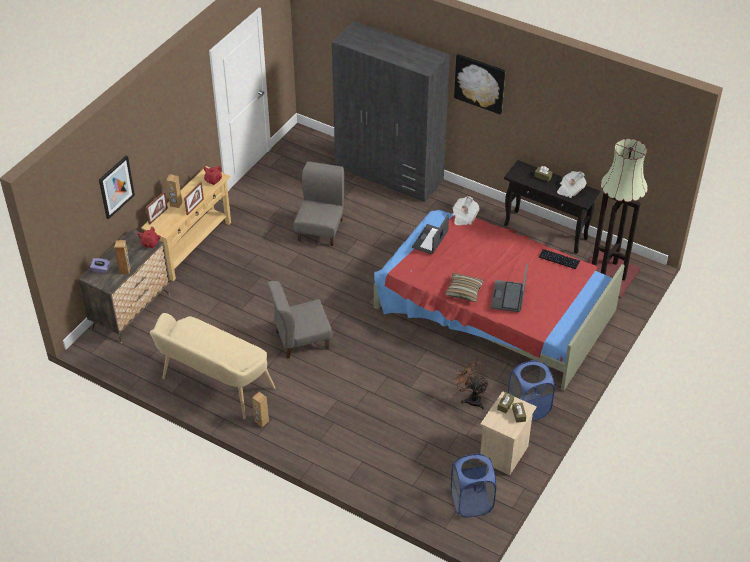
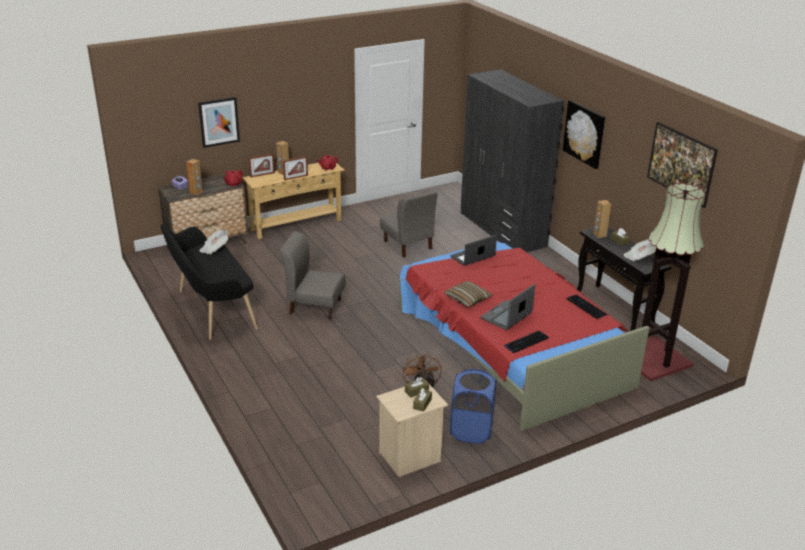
camera: 30 degrees right, 15 degrees down
(213, 386) = (212, 310): beige bench -> black bench
(261, 421) = (221, 346): brown speaker -> brown speaker (599, 235)
(321, 230) = (408, 245): grey chair -> grey chair turned 105 degrees clockwise
(464, 217) = (520, 252): newspaper -> newspaper (214, 249)
(471, 503) = (337, 483): blue laundry basket -> none
(542, 317) = (526, 342): none -> keyboard
(599, 121) = (678, 177): none -> picture

